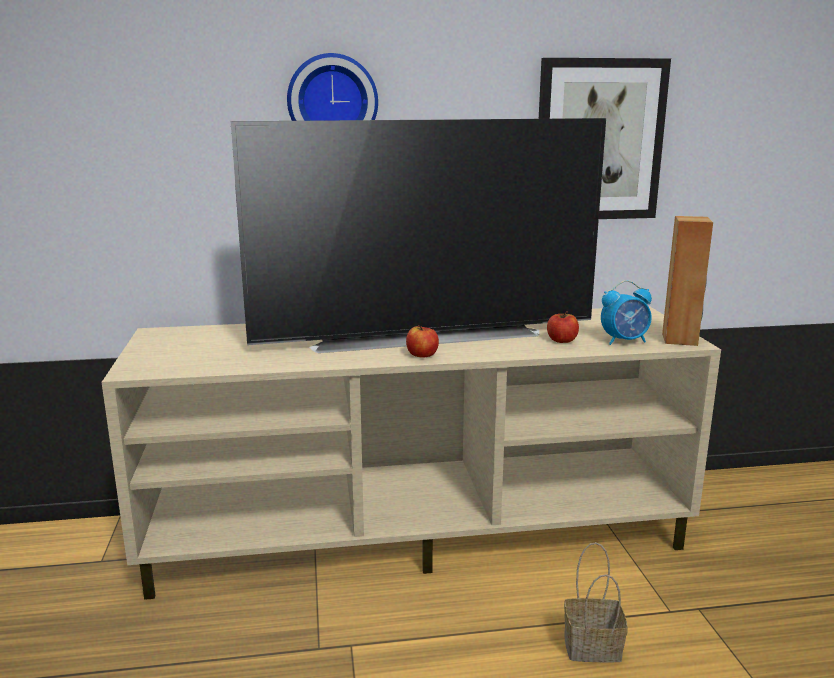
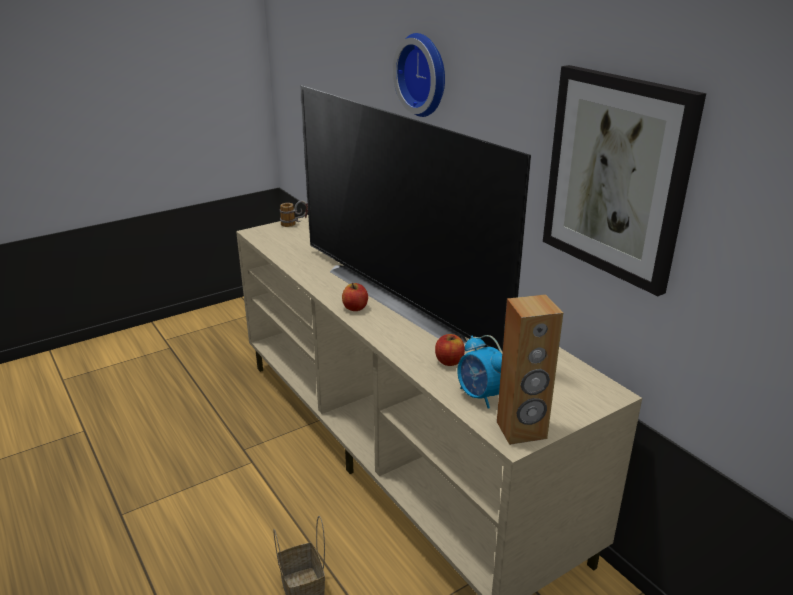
camera: 65 degrees right, 10 degrees up
(149, 350) = (295, 224): none -> mug

